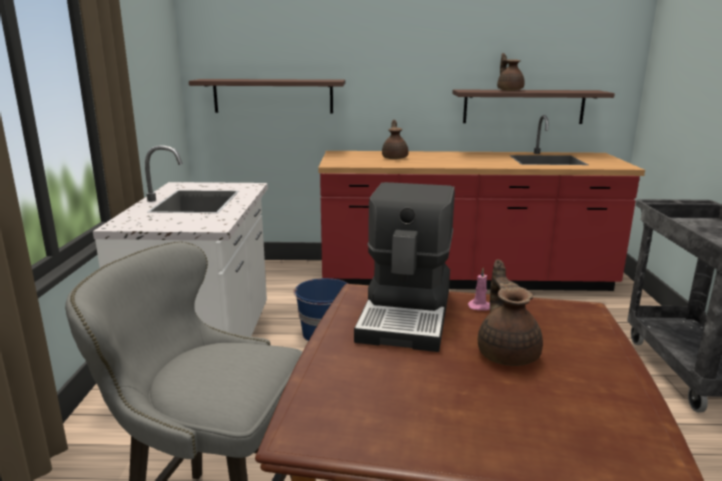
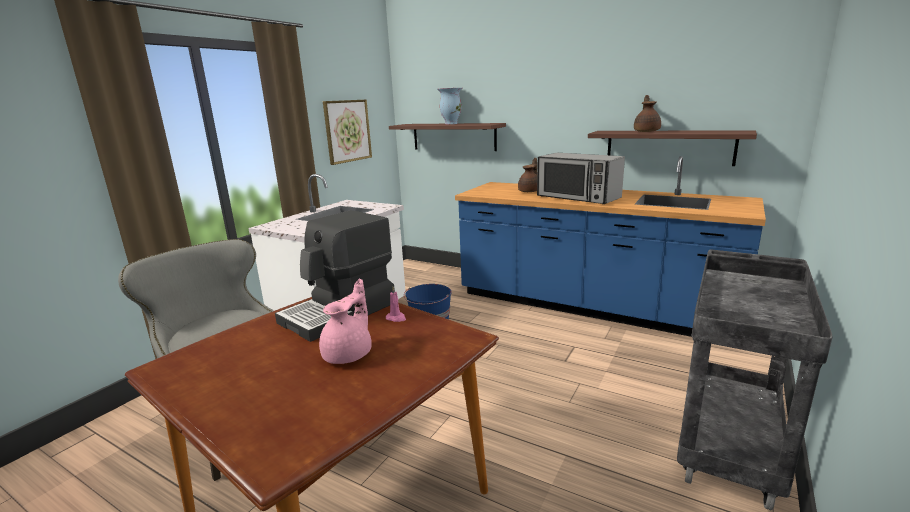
camera: 30 degrees right, 0 degrees up
(146, 86) = (347, 131): none -> picture
(275, 79) = (451, 123): none -> vase
(457, 161) = (578, 197): none -> microwave
(464, 279) = (590, 306): red counter -> blue counter
(507, 353) = (349, 354): brown teapot -> pink teapot

